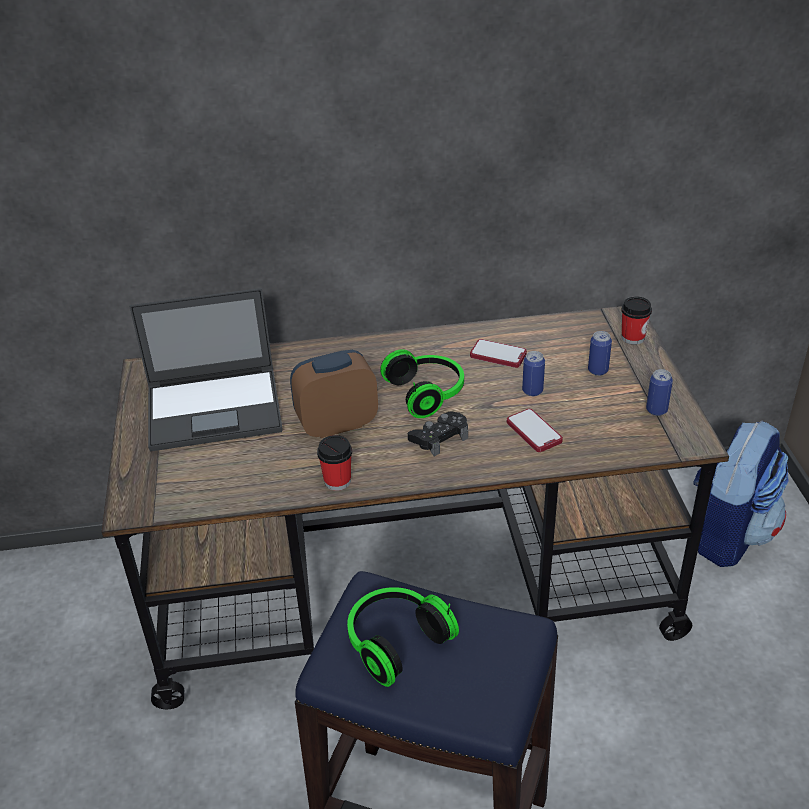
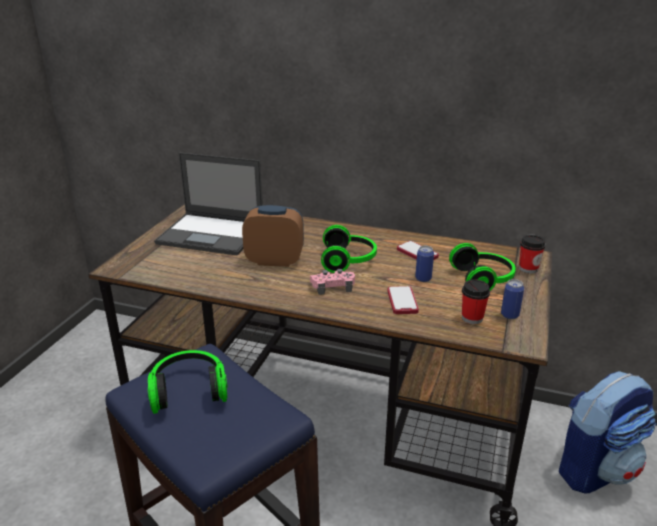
camera: 25 degrees right, 10 degrees down
(337, 481) = (244, 289): cup -> cup (472, 318)
(439, 438) = (332, 286): black game controller -> pink game controller
(598, 370) = (483, 280): can -> headphones

